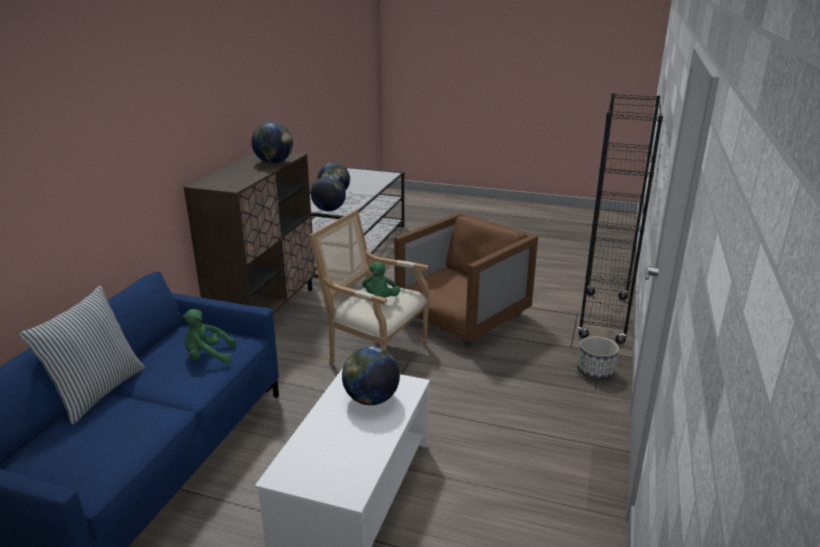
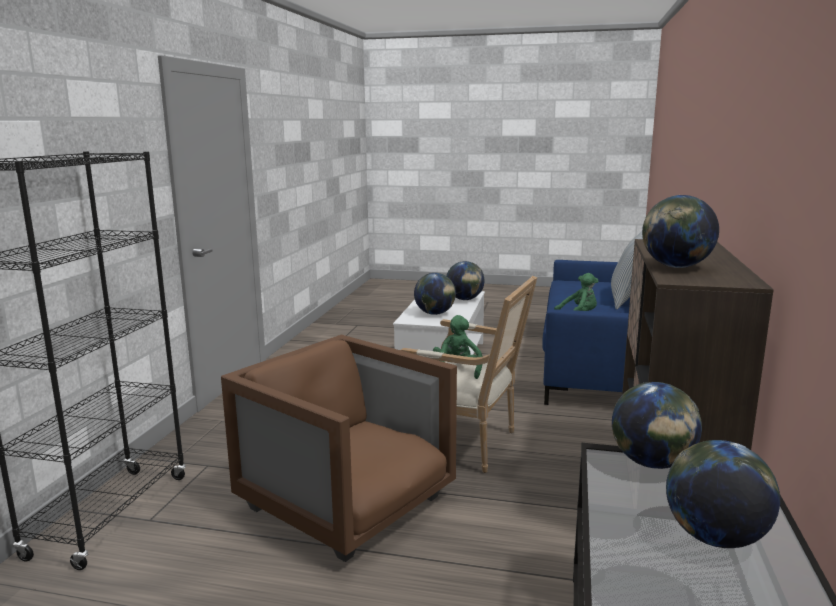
camera: 175 degrees right, 10 degrees down
(309, 446) = (464, 299): none -> globe
(462, 317) = (347, 503): brown armchair -> brown armchair turned 90 degrees clockwise
(595, 372) = (203, 439): planter -> none

